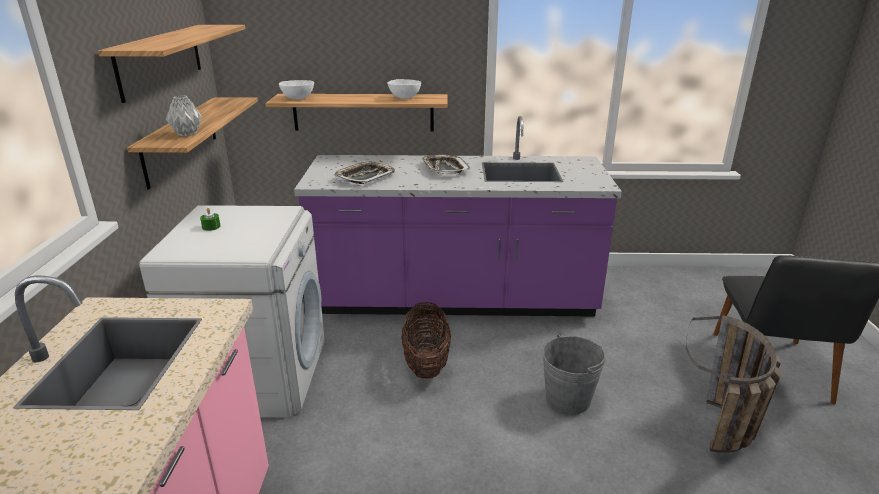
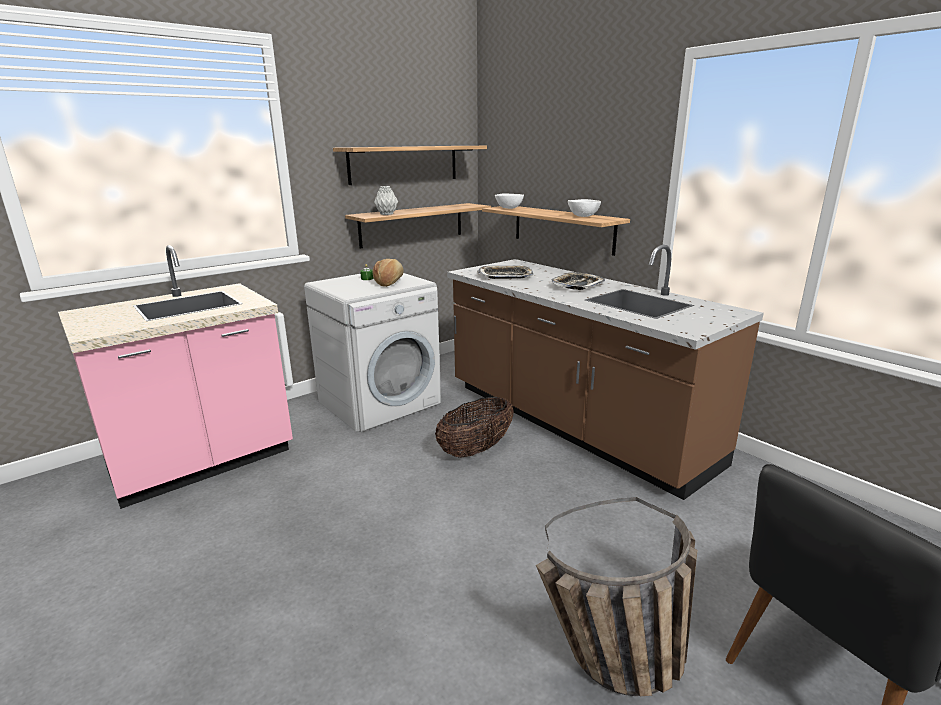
camera: 50 degrees right, 5 degrees down
(254, 222) = (389, 282): none -> bread
(454, 299) = (573, 424): purple counter -> brown counter
(568, 399) = (530, 535): grey bucket -> none

